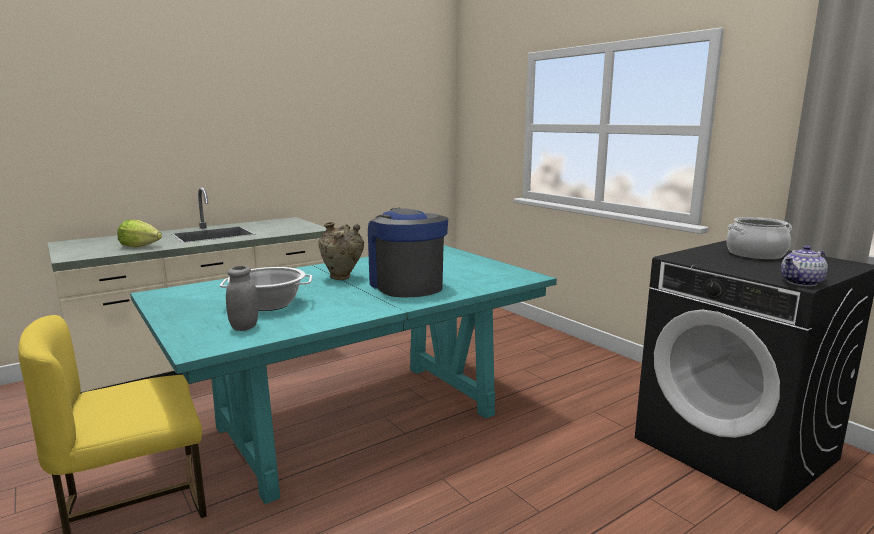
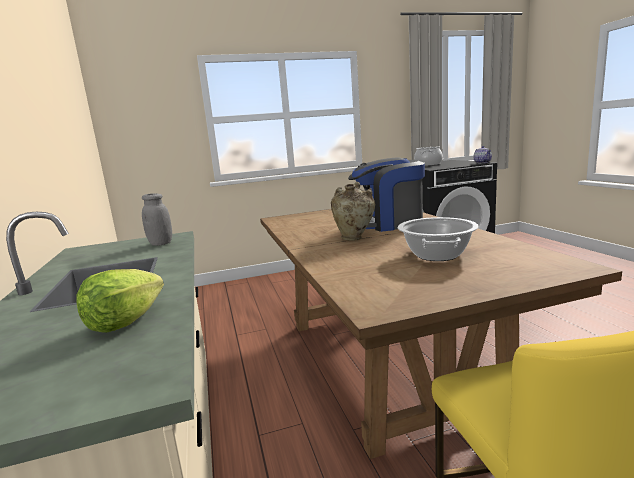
camera: 70 degrees left, 0 degrees up
(244, 327) = (509, 257): grey jar -> grey jar (161, 243)
(357, 422) = (385, 361): turquoise dining table -> brown dining table

